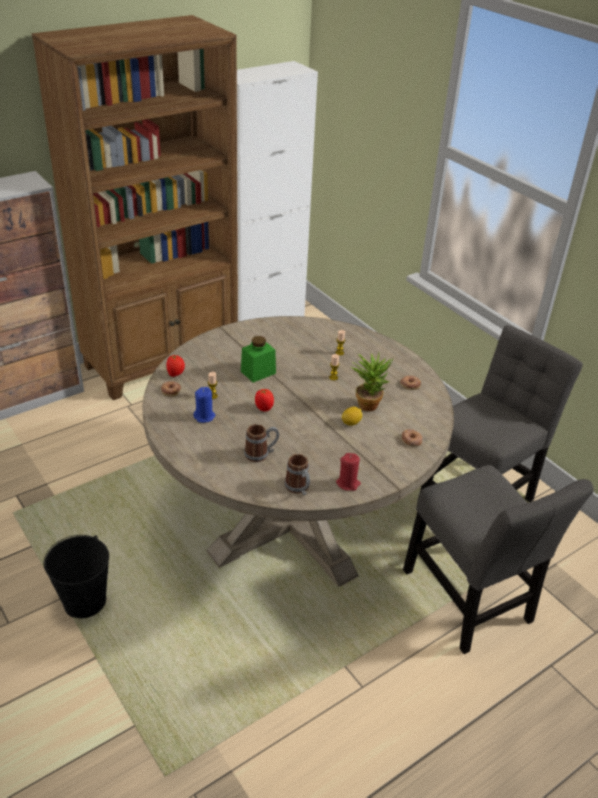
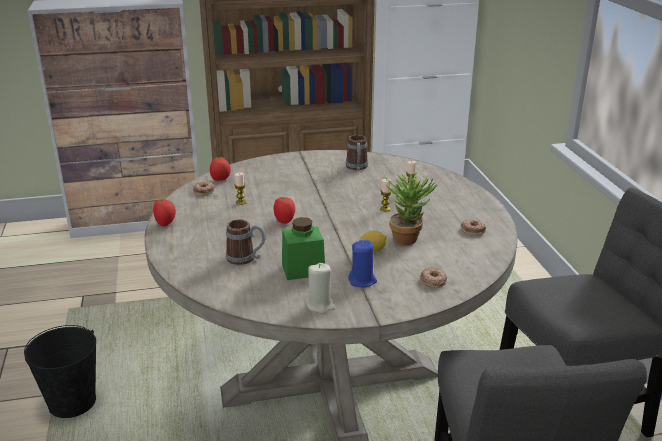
camera: 25 degrees right, 10 degrees down
(166, 434) = (165, 224): none -> tomato
(204, 416) = (217, 217): blue candle -> blue candle (362, 281)
(258, 372) = (305, 191): green jar -> green jar (303, 269)
(299, 488) = (259, 297): mug -> mug (357, 168)
(348, 483) = (320, 305): red candle -> beige candle

